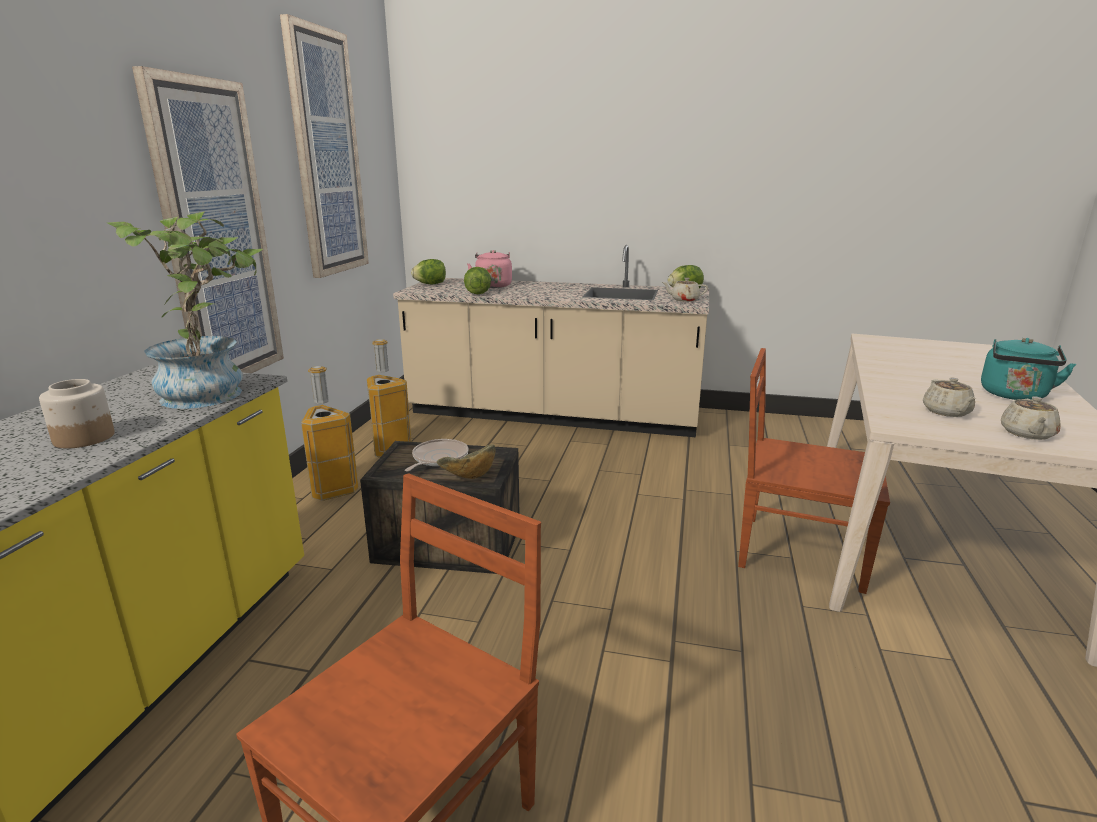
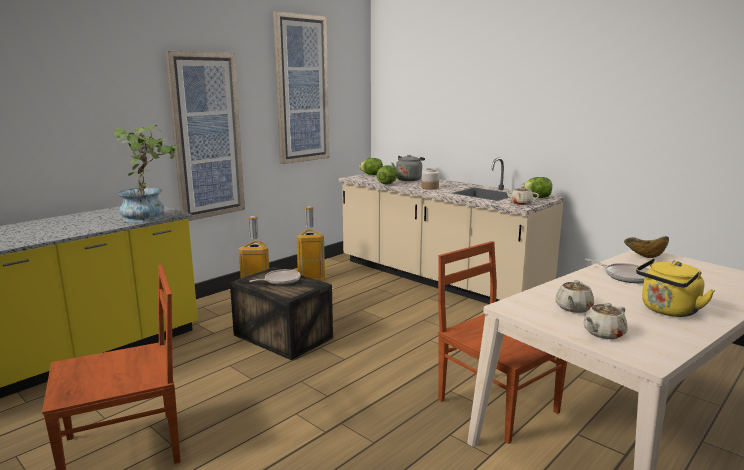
camera: 30 degrees right, 5 degrees down
(83, 438) = (75, 226): jar -> jar (429, 188)
(469, 478) = (281, 293): bowl -> bowl (645, 257)
(493, 285) = (409, 179): pink kettle -> grey kettle
(909, 366) = (626, 276): none -> frying pan
(1014, 396) = (667, 311): turquoise kettle -> yellow kettle

